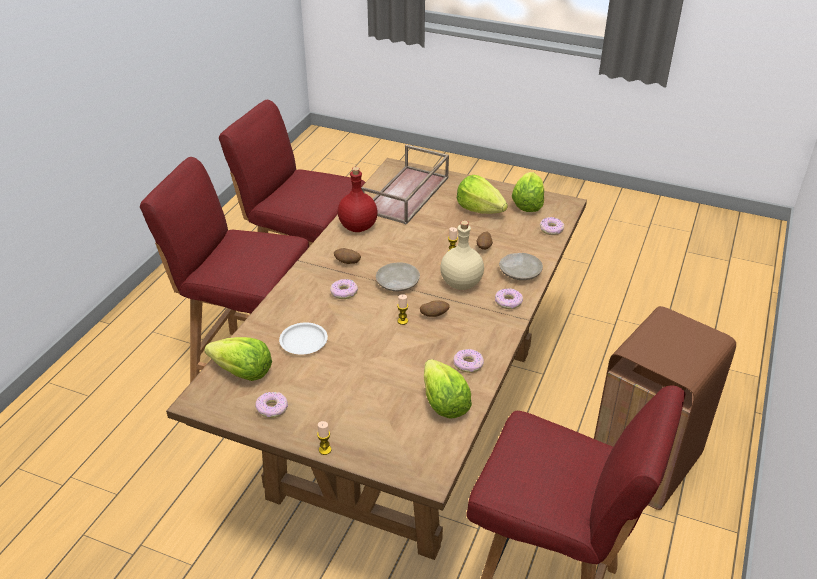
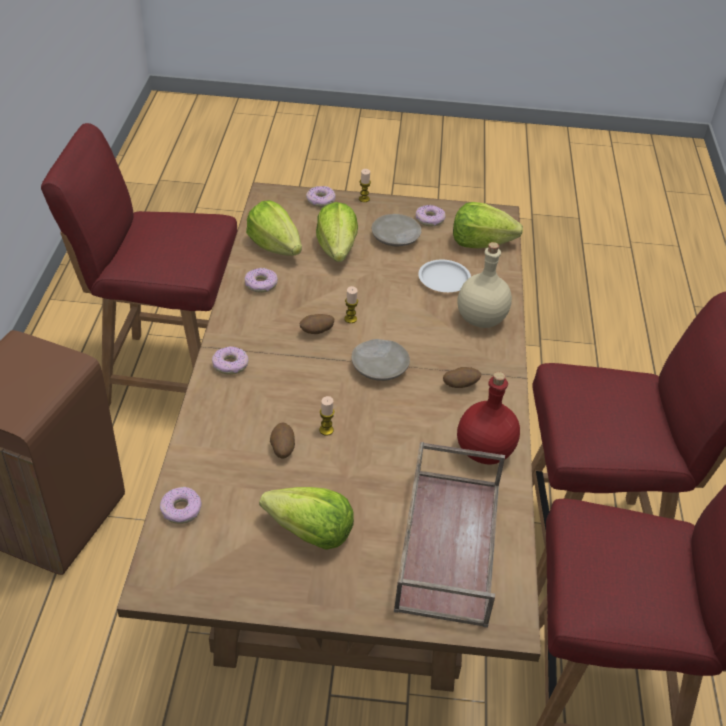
camera: 160 degrees right, 5 degrees up
(344, 292) = (438, 342): donut -> donut (321, 200)
(461, 284) = (297, 380): beige bottle -> beige bottle (480, 318)
(520, 272) = (221, 414): beige plate -> beige plate (395, 237)
(527, 204) = (228, 567): lettuce -> lettuce (337, 249)

